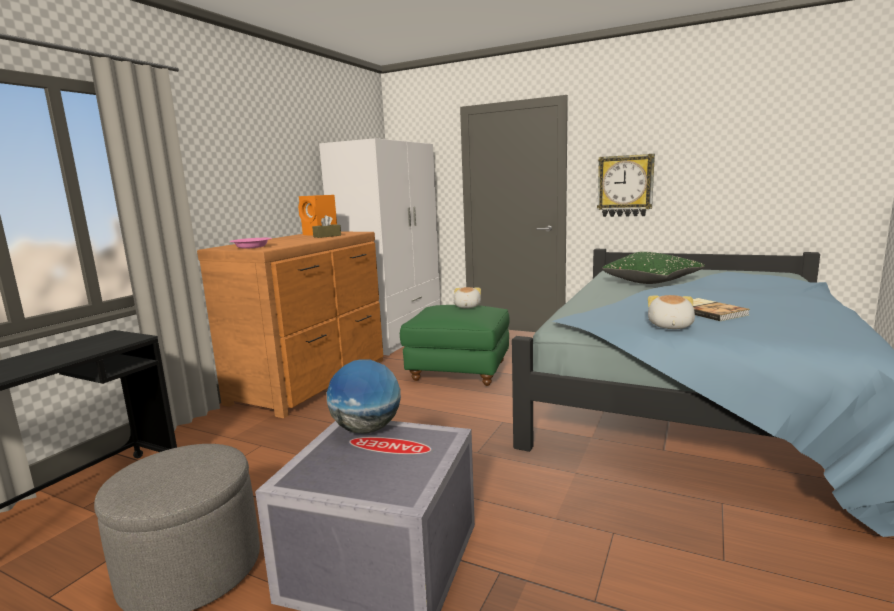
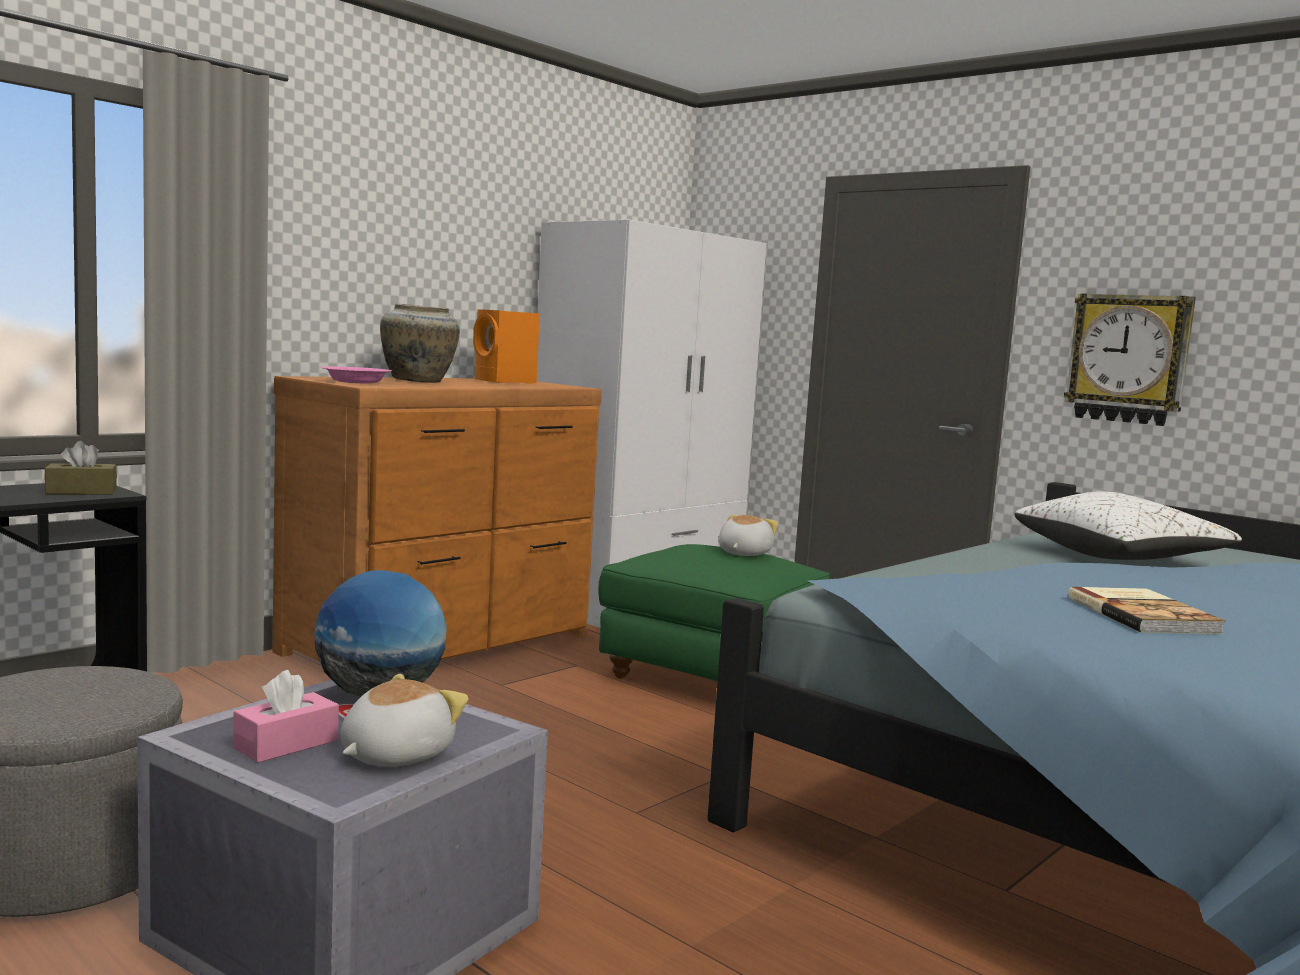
camera: 15 degrees right, 5 degrees down
(279, 241) = (418, 381): none -> beige vase
(327, 236) = (508, 384): brown tissue box -> brown tissue box (81, 491)
(346, 473) = (286, 744): none -> pink tissue box
(651, 281) = (1119, 557): green pillow -> white pillow
(669, 326) = (1020, 623): plush toy -> plush toy (394, 755)

